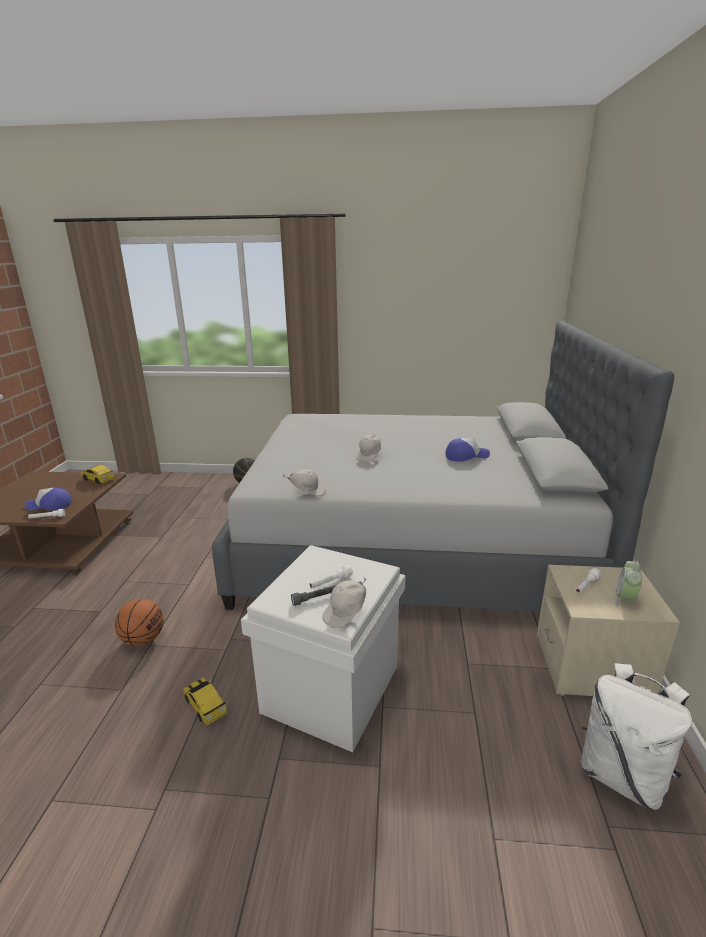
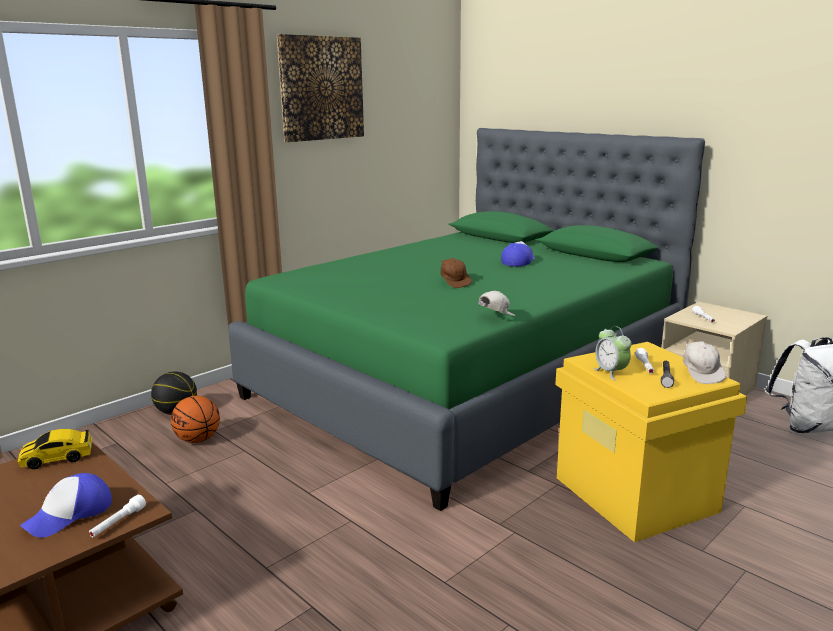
camera: 50 degrees left, 5 degrees down
(143, 639) = (427, 584): basketball -> basketball (198, 440)
(205, 705) = (594, 571): toy car -> none
(331, 690) = (637, 495): white storage box -> yellow storage box
(369, 456) = (455, 282): white cap -> brown cap
(396, 277) = (321, 88): none -> picture
(410, 543) = (467, 382): grey bed -> green bed
(625, 599) = (730, 316): alarm clock -> alarm clock (611, 372)

